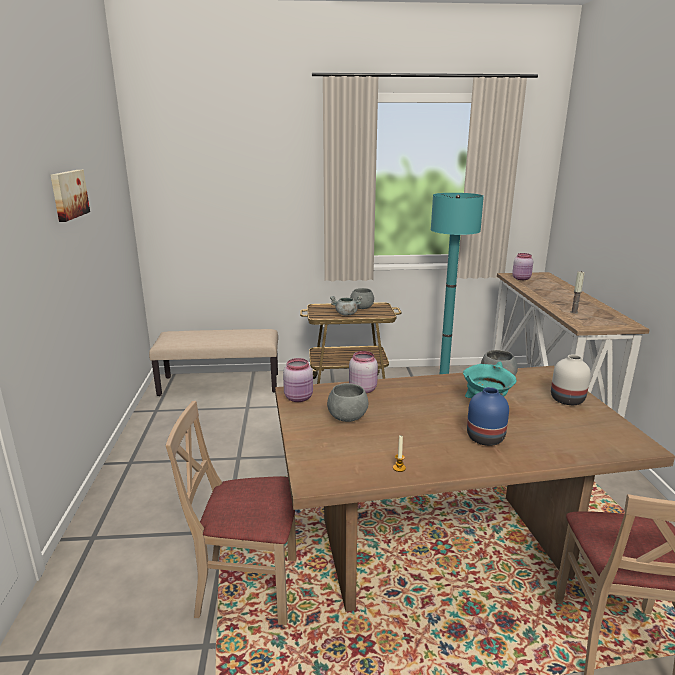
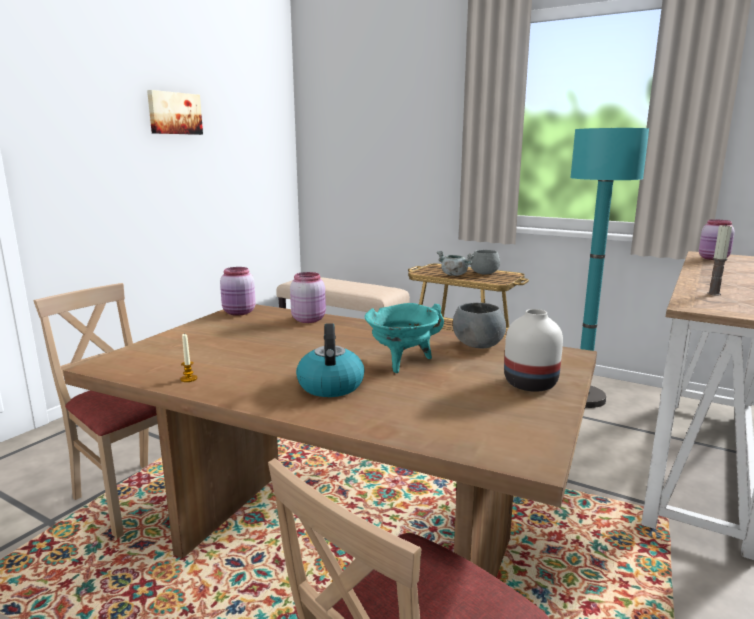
camera: 35 degrees right, 5 degrees down
(347, 417) = (242, 334): grey bowl -> none
(485, 439) = (330, 385): blue vase -> kettle

